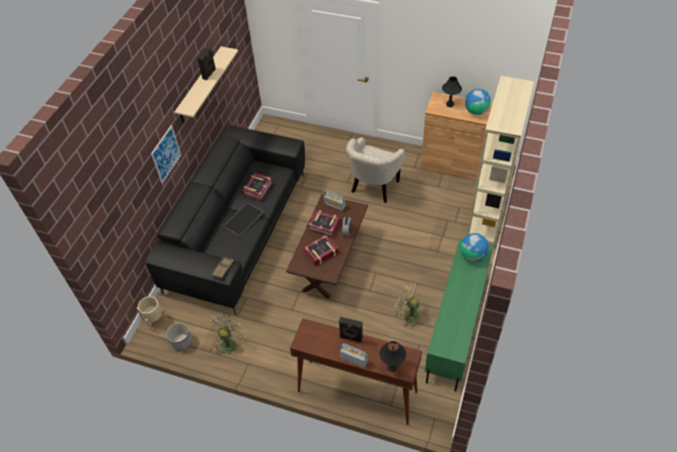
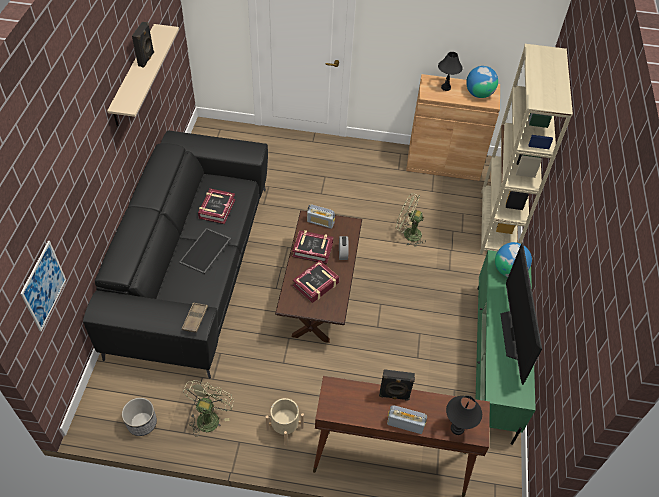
camera: 15 degrees left, 0 degrees up
(154, 319) = (99, 397): beige planter -> beige planter (284, 428)
(166, 154) = (100, 169): picture -> picture (43, 286)
(373, 188) = (354, 198): beige armchair -> none
(407, 315) = (431, 353): green fan -> green fan (408, 234)
(463, 305) = (514, 335): none -> television

